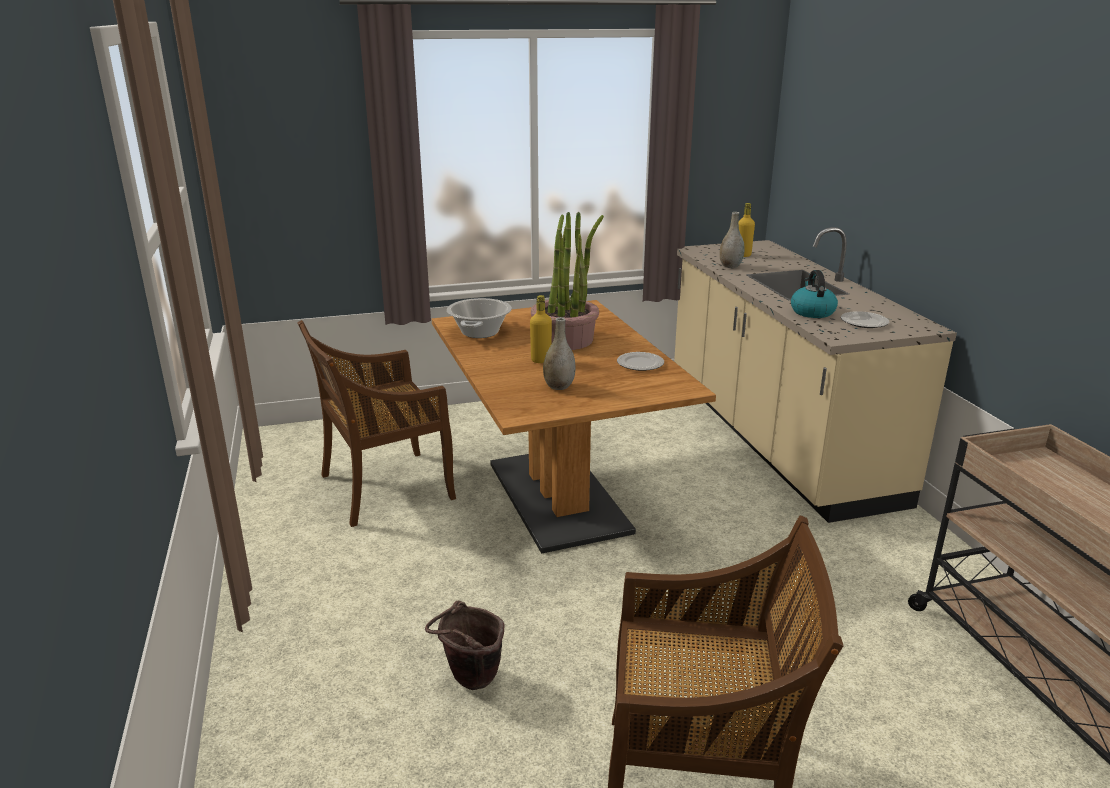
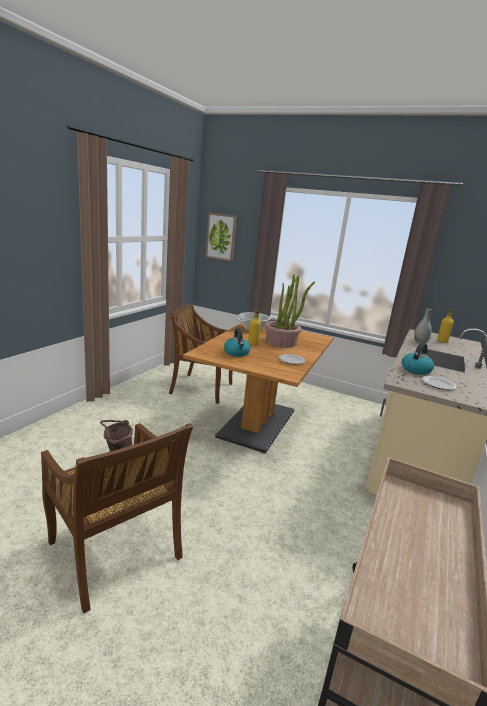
camera: 40 degrees right, 5 degrees down
(267, 157) = (221, 237): none -> picture
(559, 386) = (237, 353): grey vase -> kettle

